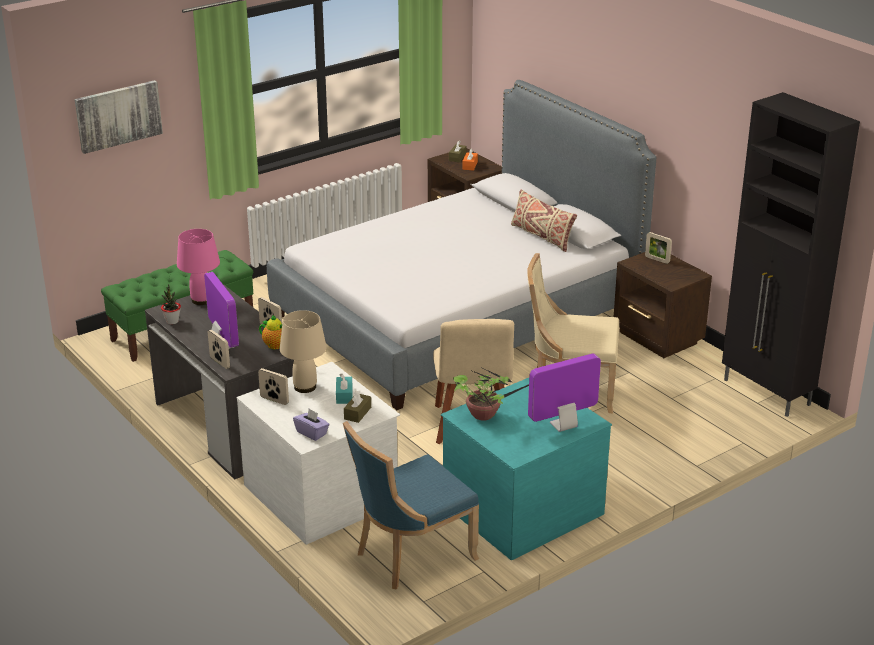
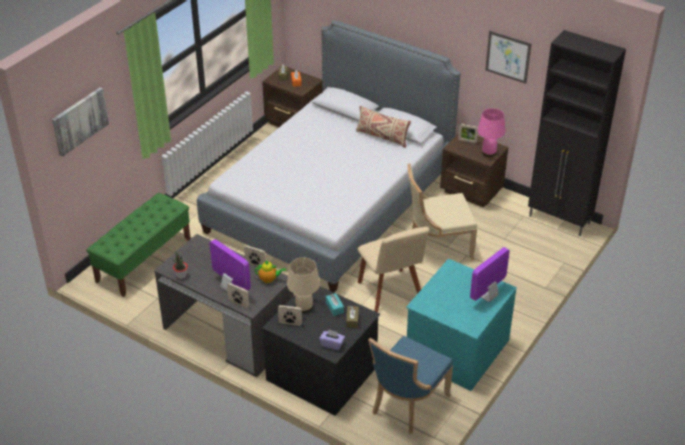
camera: 20 degrees left, 10 degrees up
(201, 300) = (190, 251): pink table lamp -> pink table lamp (488, 153)
(322, 493) = (322, 372): white dresser -> black dresser
(485, 415) = (435, 300): potted plant -> none
(716, 135) = (508, 57): none -> picture

